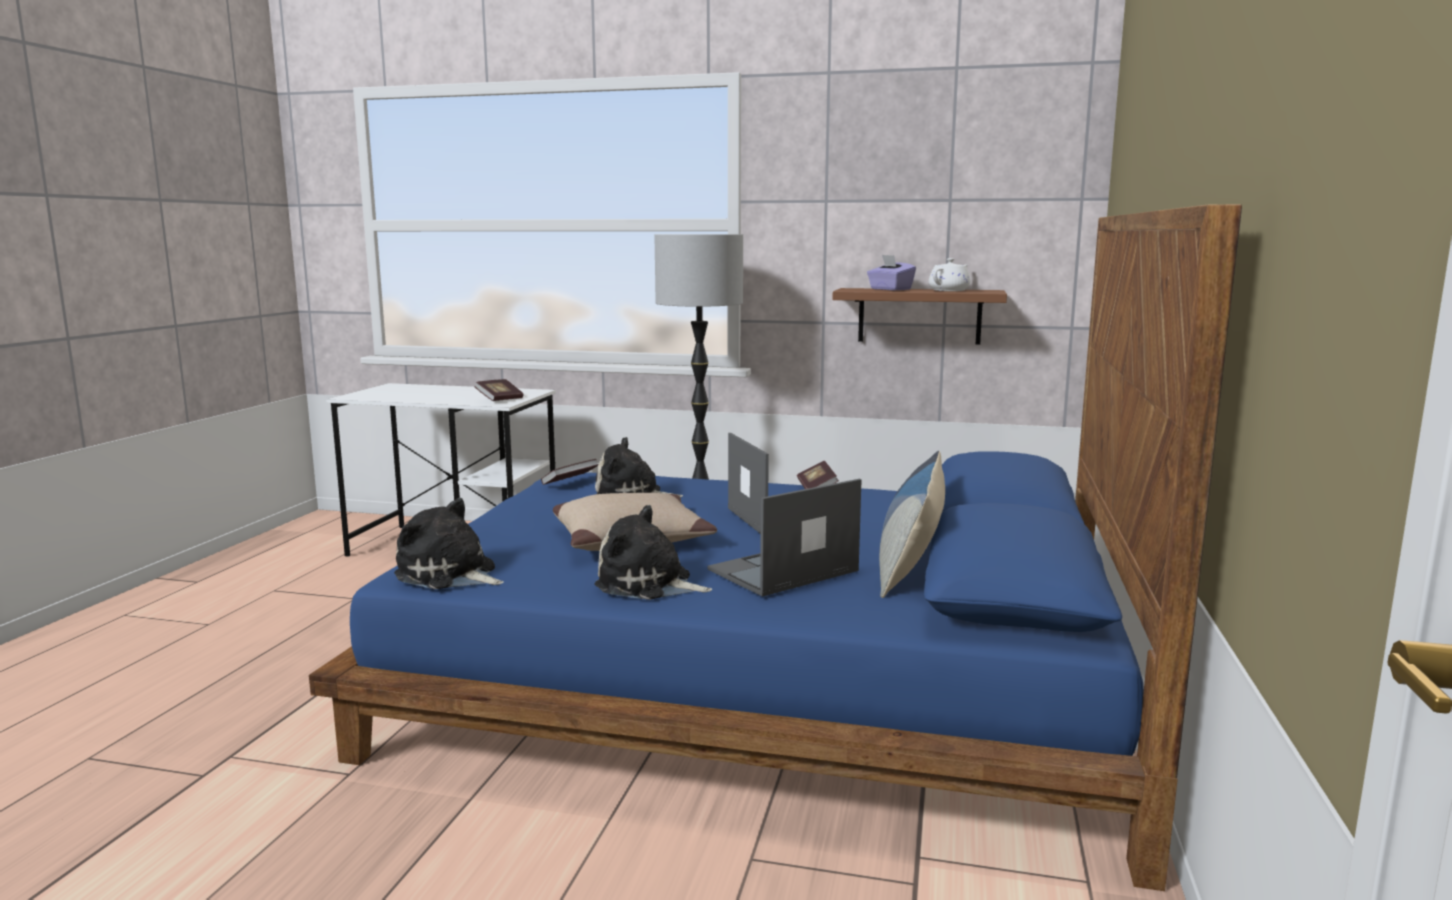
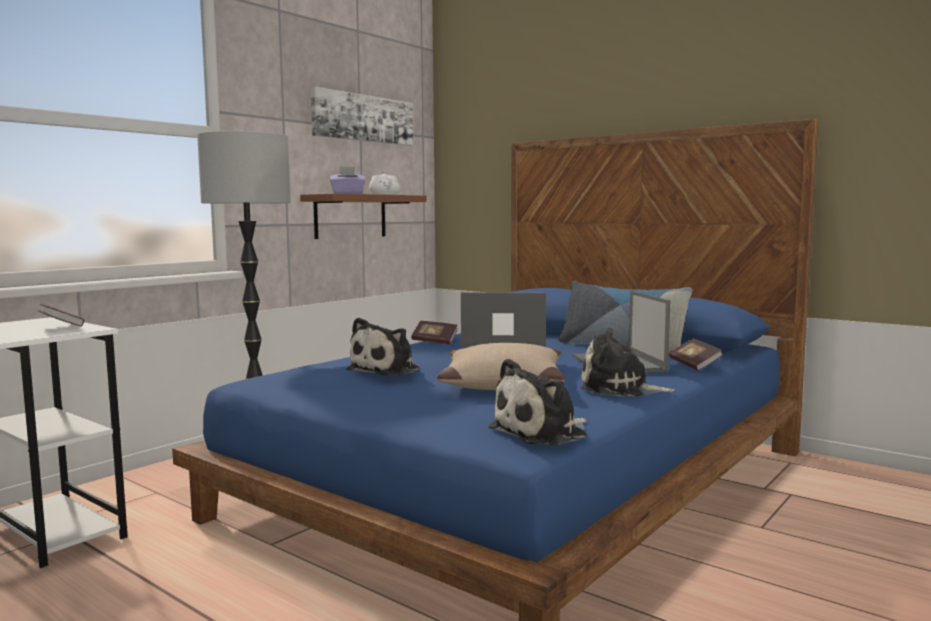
camera: 65 degrees left, 5 degrees down
(570, 483) = (298, 380): book -> book (694, 365)
(648, 584) = (619, 389): plush toy -> plush toy turned 60 degrees clockwise
(953, 186) = (363, 118): none -> picture

